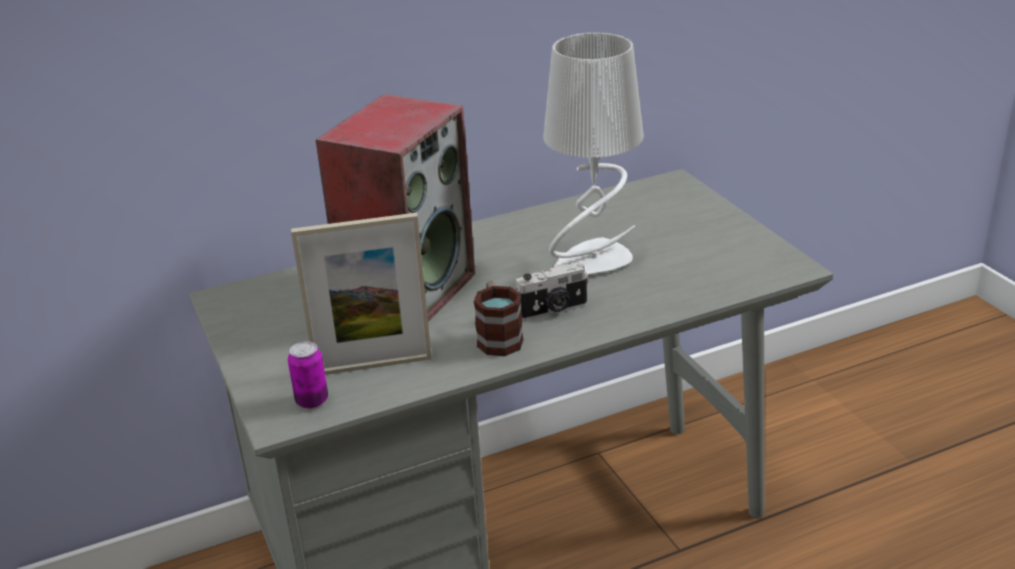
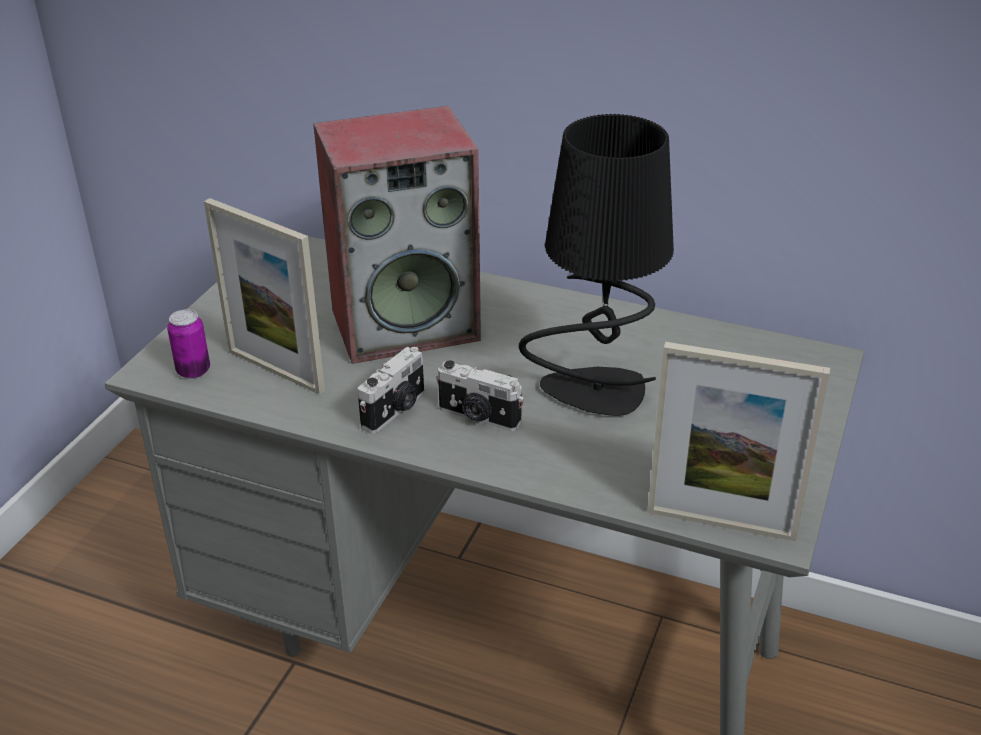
camera: 45 degrees right, 5 degrees up
(498, 337) = (396, 410): mug -> camera
(592, 262) = (594, 393): white table lamp -> black table lamp
(765, 280) = (721, 523): none -> picture frame

